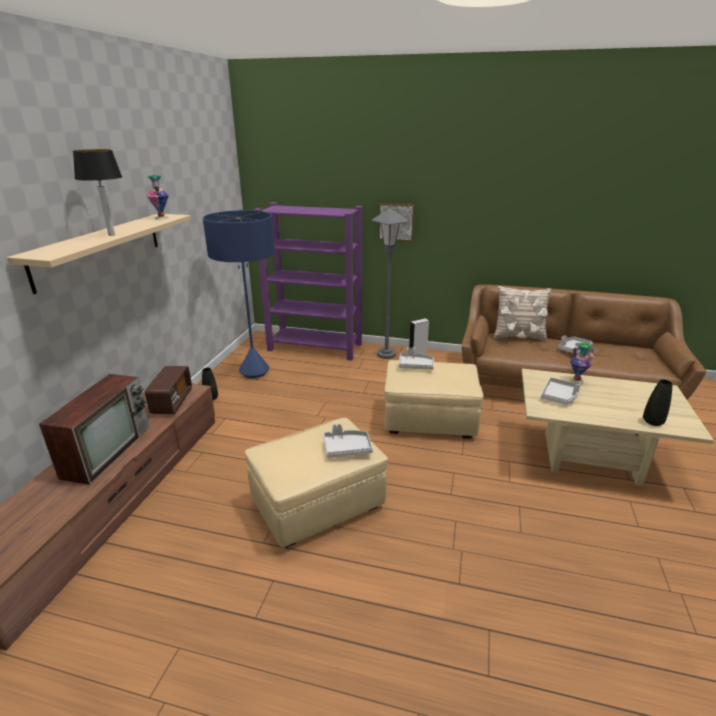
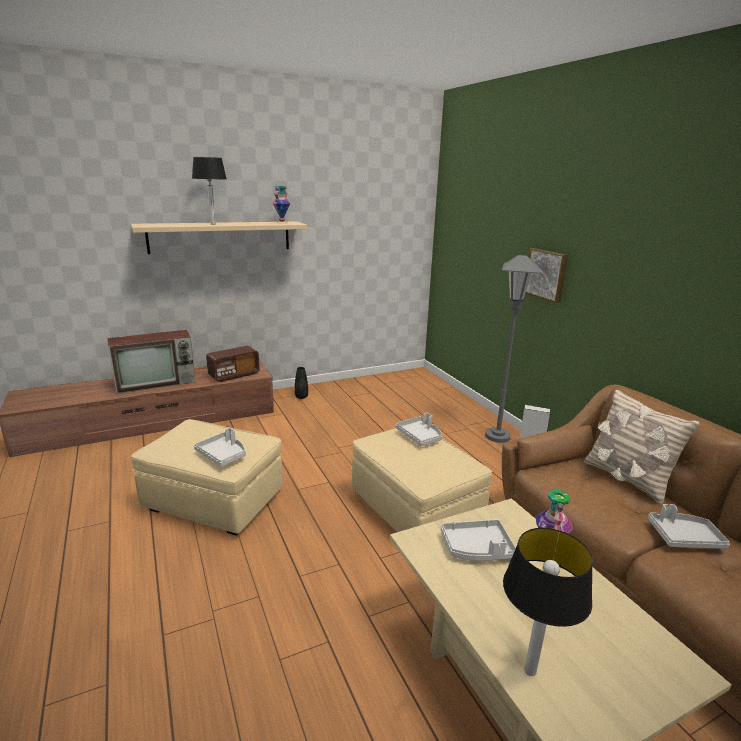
camera: 50 degrees right, 5 degrees down
(254, 372) = (361, 395): blue floor lamp -> none
(315, 347) = (444, 399): purple bookcase -> none
(652, 422) = (529, 669): black vase -> table lamp

